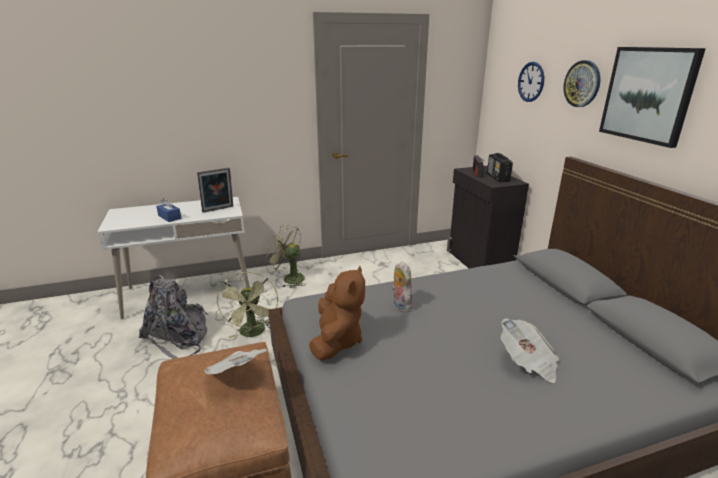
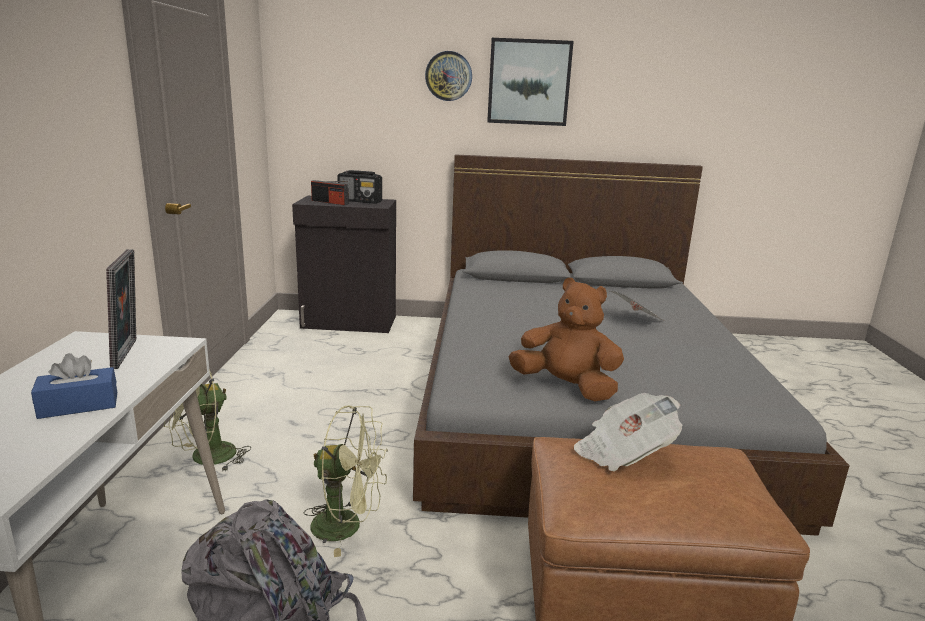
camera: 70 degrees left, 5 degrees down
(400, 305) = (512, 341): plush toy -> none
(531, 82) = (366, 77): wall clock -> none

